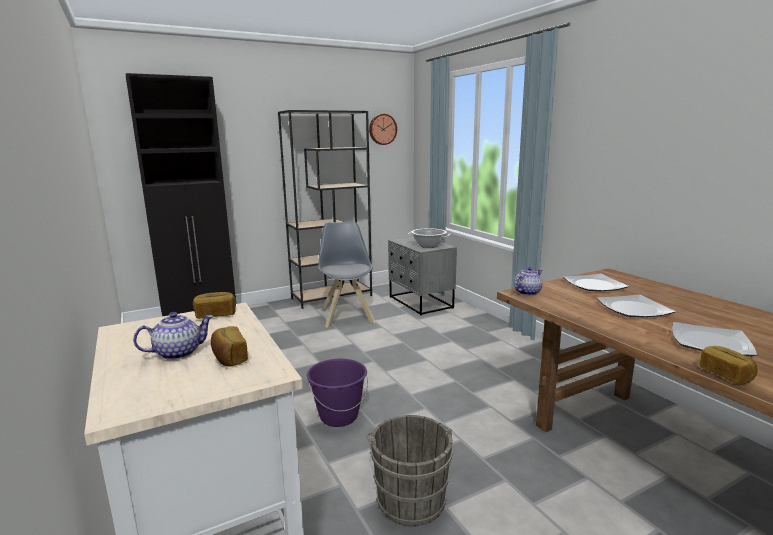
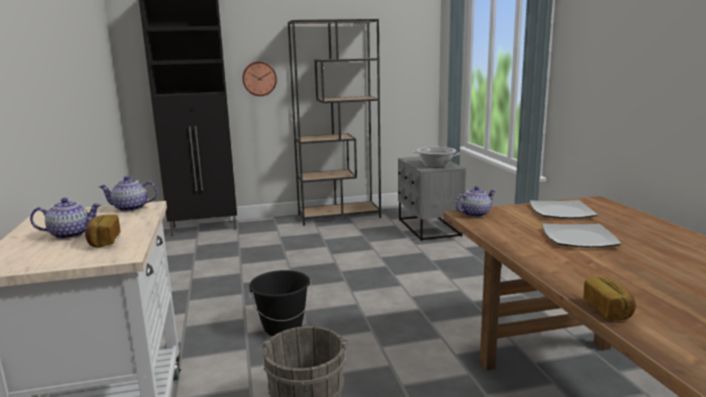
camera: 15 degrees right, 0 degrees up
(215, 315) = (130, 208): bread -> teapot
(339, 416) = (282, 327): purple bucket -> black bucket
(347, 315) = (344, 235): grey chair -> none
(382, 129) = (402, 38): wall clock -> wall clock (259, 78)
(711, 343) = (631, 279): plate -> none

